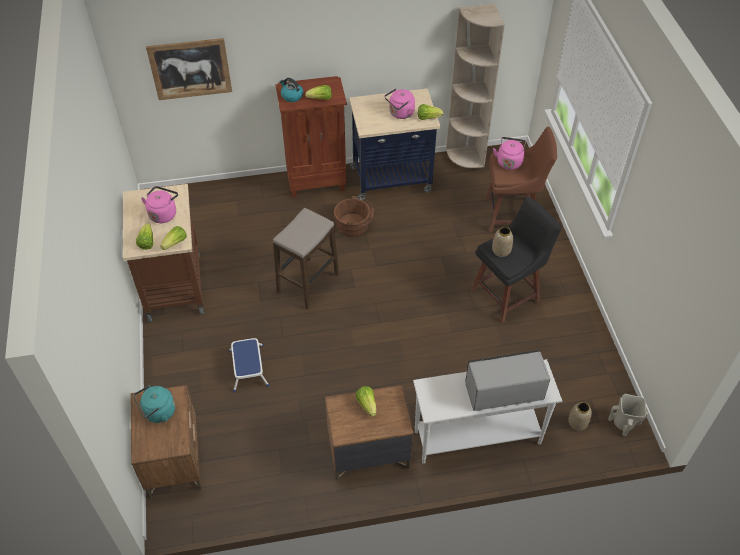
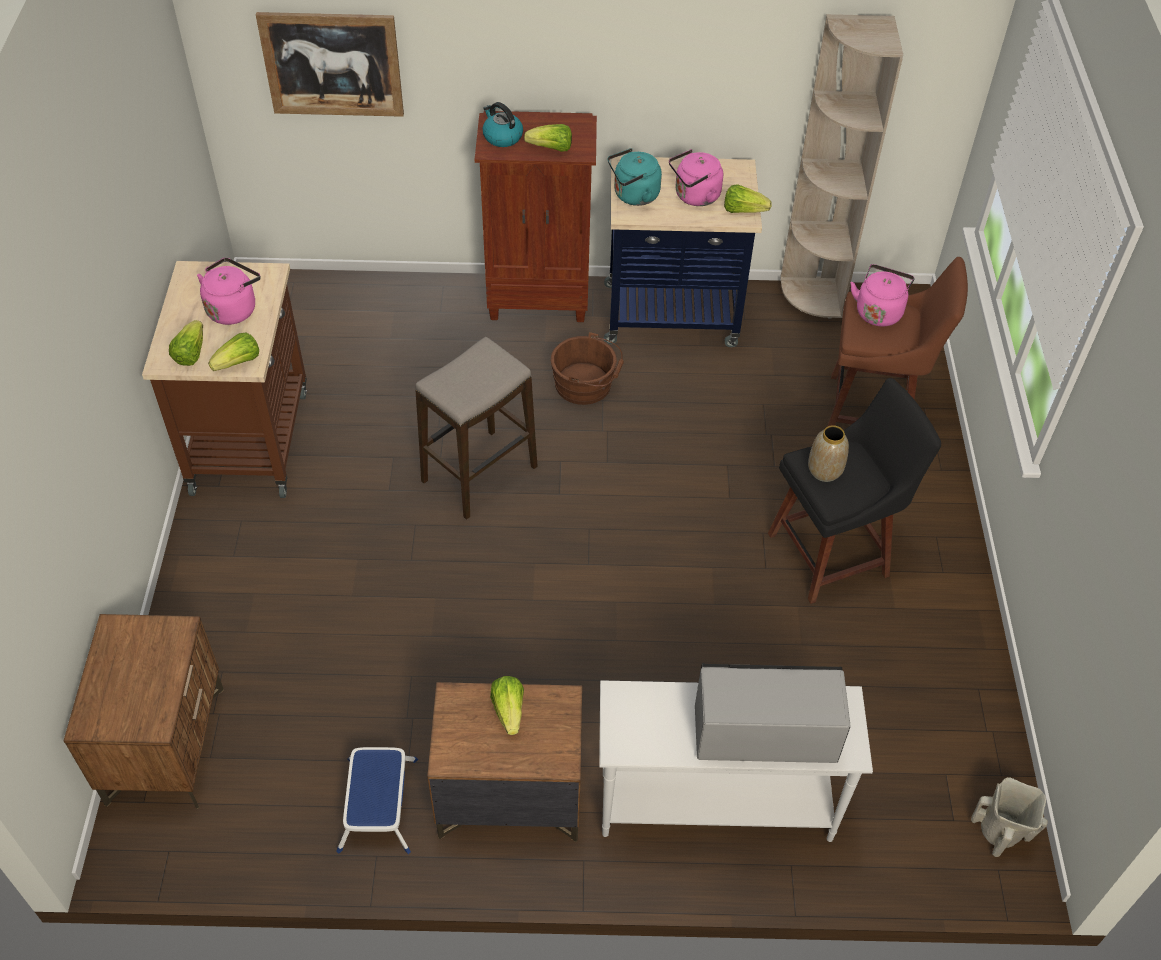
camera: 10 degrees right, 0 degrees up
(158, 413) = (135, 657): turquoise kettle -> turquoise kettle (633, 196)
(249, 368) = (338, 605): blue step ladder -> blue step ladder (379, 804)
(577, 423) = (910, 816): vase -> none

